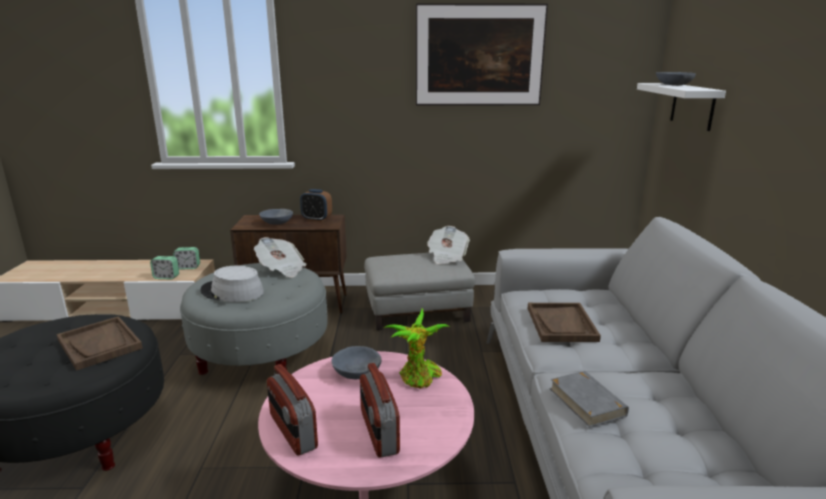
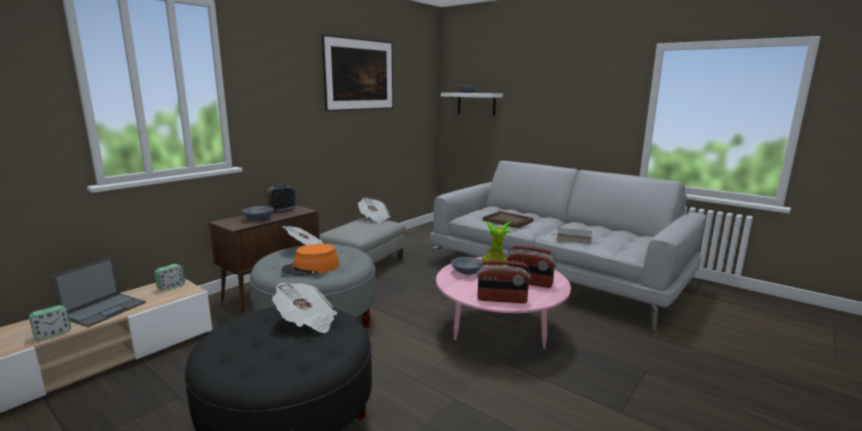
camera: 50 degrees left, 5 degrees down
(100, 344) = (307, 322): brown tray -> newspaper
(129, 270) = (105, 309): none -> laptop
(166, 277) = (169, 298): alarm clock -> alarm clock (53, 334)
(232, 292) = (311, 268): grey hat -> orange hat

